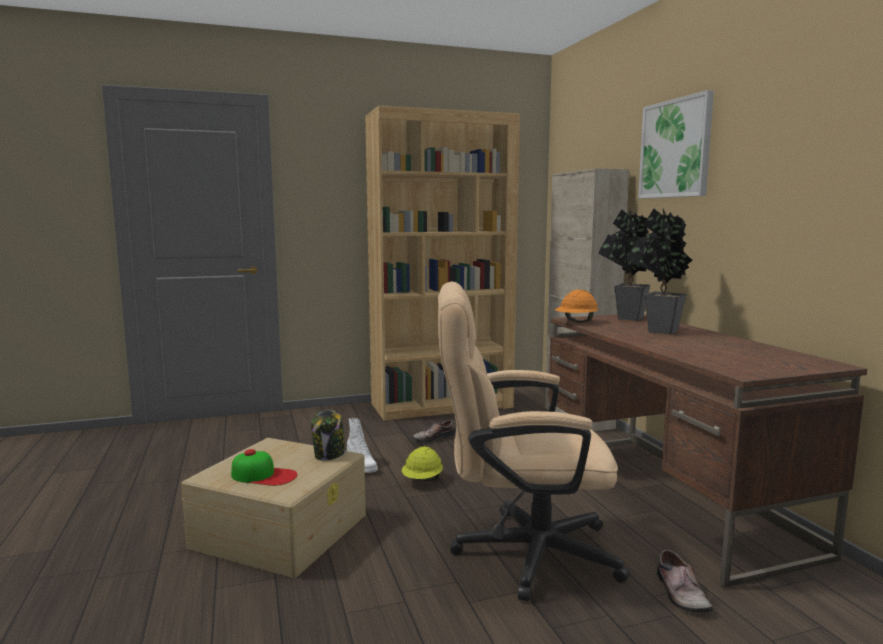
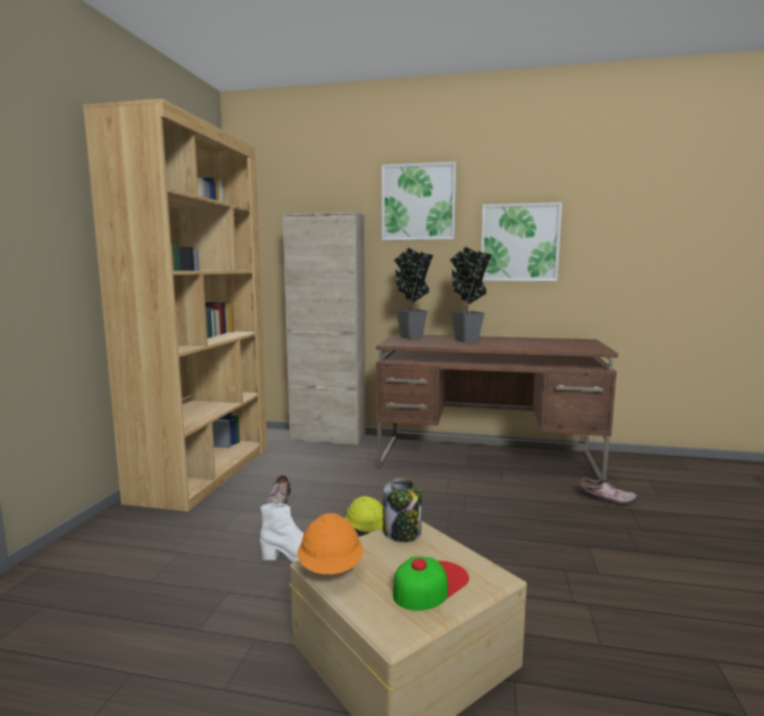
camera: 60 degrees left, 0 degrees up
(520, 552) = (533, 530): beige office chair -> none
(576, 322) = (404, 344): orange hard hat -> orange hard hat (331, 569)
(777, 198) = (519, 242): none -> picture

